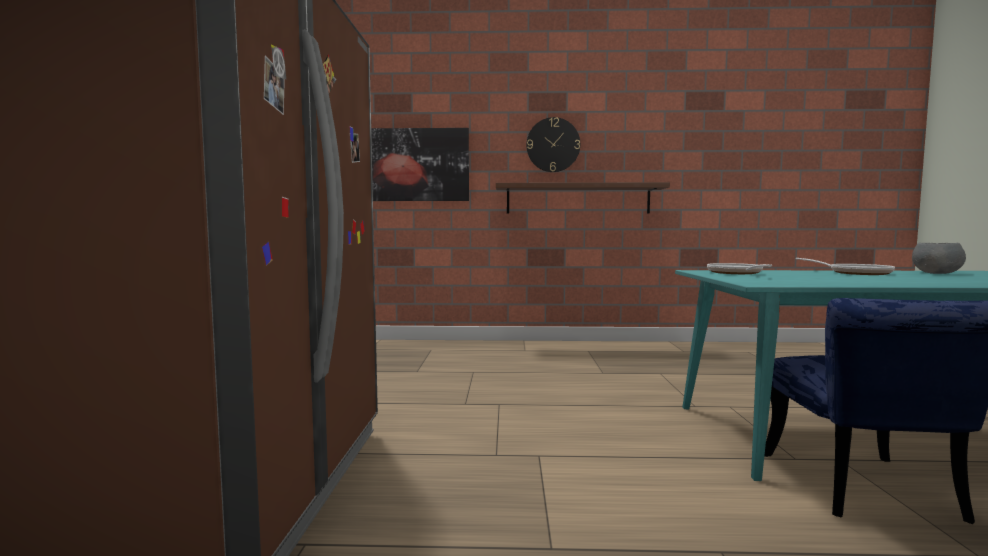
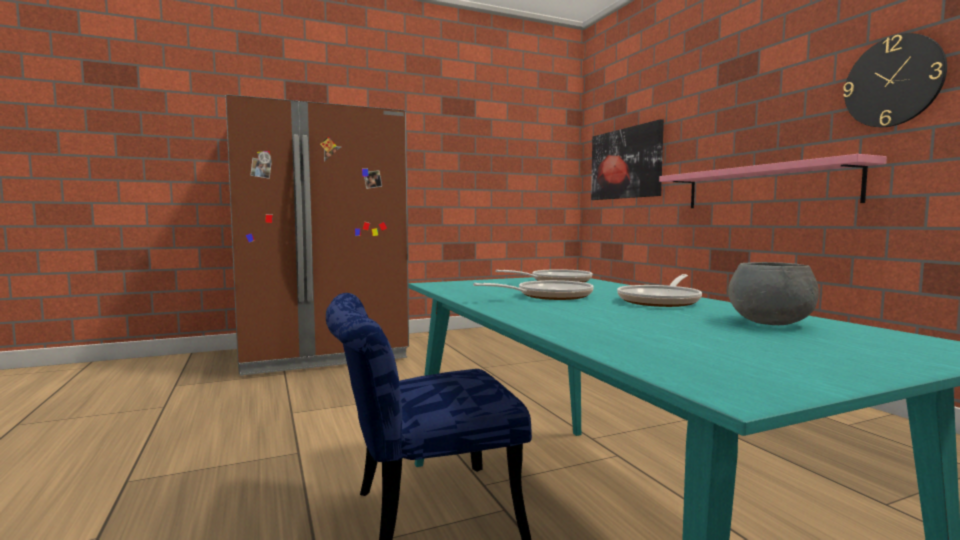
camera: 65 degrees right, 0 degrees up
(553, 145) = (739, 121): wall clock -> wall clock (892, 81)
(578, 199) = (764, 187): brown shelf -> pink shelf
(844, 278) = (548, 296): none -> frying pan

